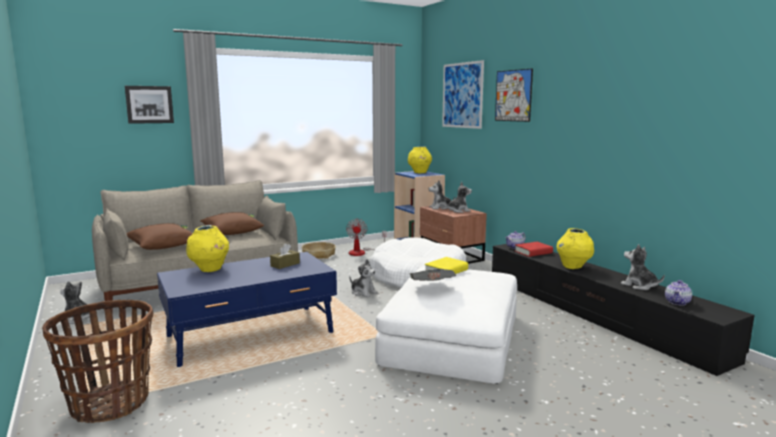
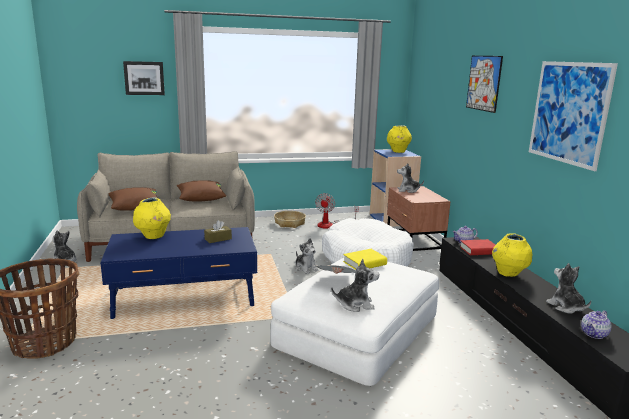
camera: 15 degrees right, 5 degrees up
(458, 211) = (423, 196): plush toy -> plush toy (355, 304)
(462, 95) = (442, 77): picture -> picture (568, 112)

